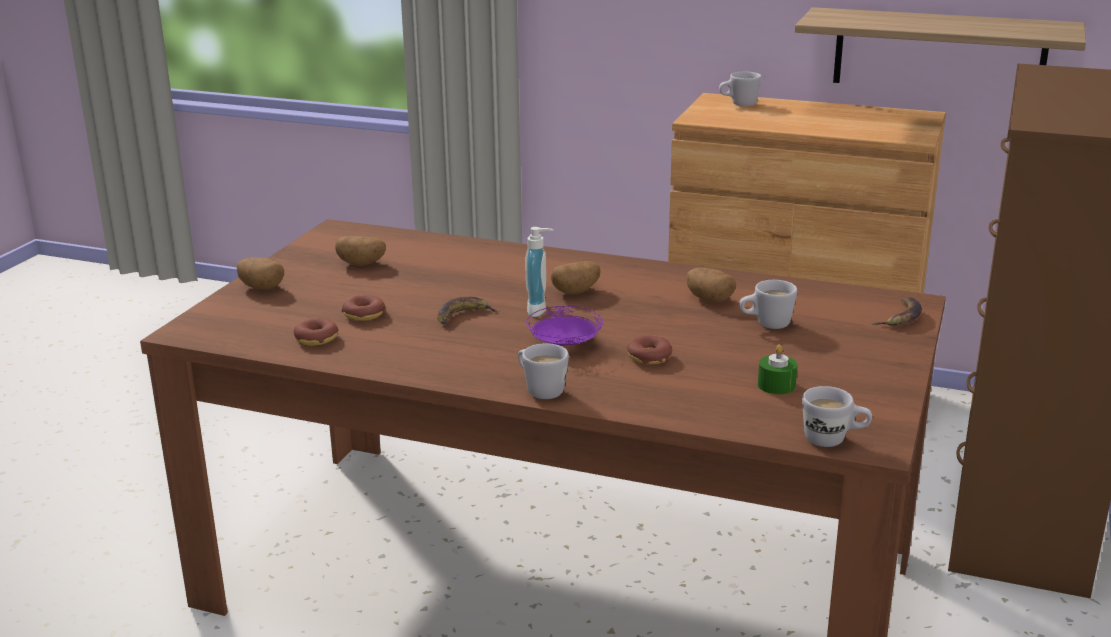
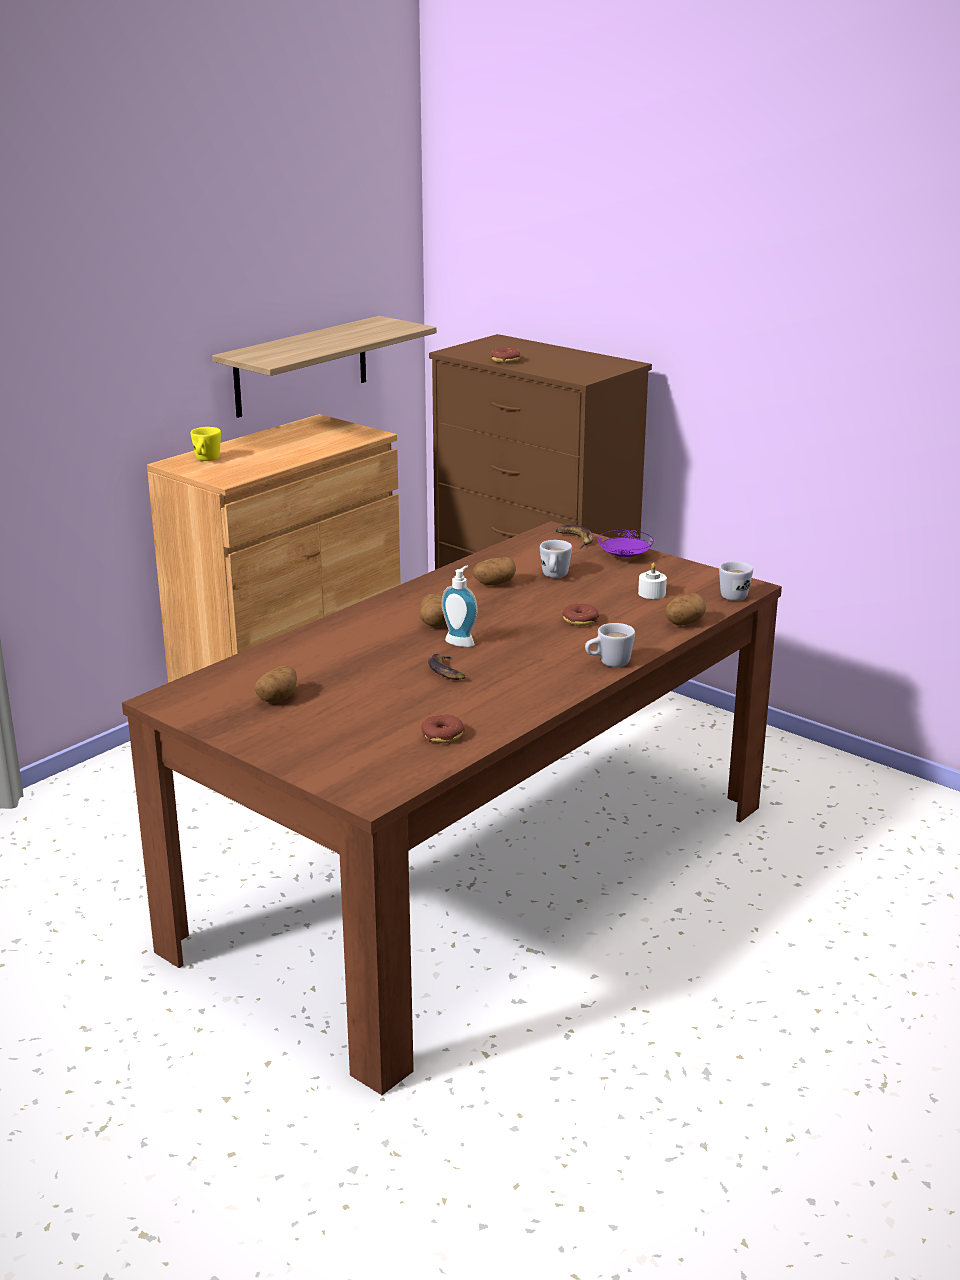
camera: 70 degrees left, 0 degrees up
(261, 287) = (290, 751): potato -> potato (683, 623)
(364, 314) = (406, 710): donut -> donut (505, 360)
(564, 344) = (535, 643): purple plate -> purple plate (625, 557)
(738, 104) = (206, 460): white mug -> yellow mug
(776, 385) = (652, 593): green candle -> white candle

